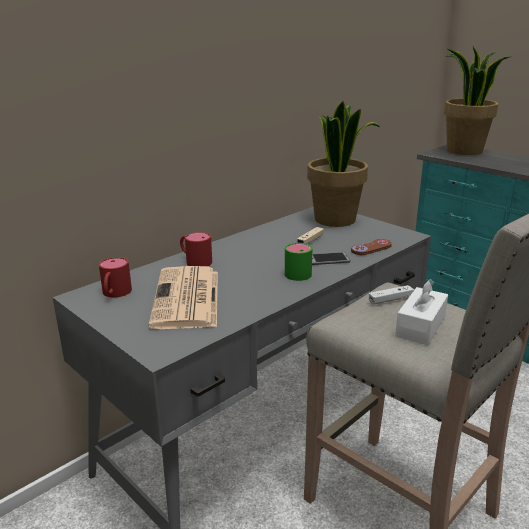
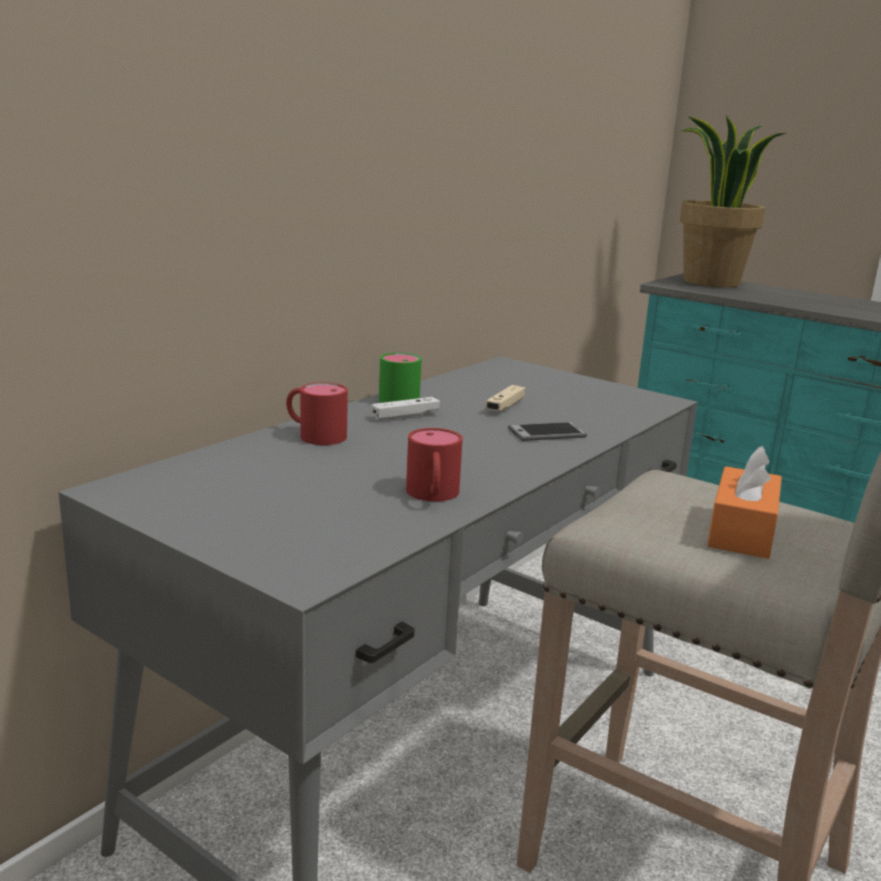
camera: 10 degrees left, 5 degrees down
(114, 294) = (182, 485): red mug -> red mug (433, 496)
(187, 299) = (323, 492): newspaper -> none
(297, 271) = (504, 450): green mug -> green mug (398, 397)
(336, 220) = (534, 378): potted plant -> none
(371, 248) = (611, 418): brown game controller -> none
(390, 299) = (673, 493): white game controller -> white game controller (405, 416)
(420, 326) = (741, 531): white tissue box -> orange tissue box

